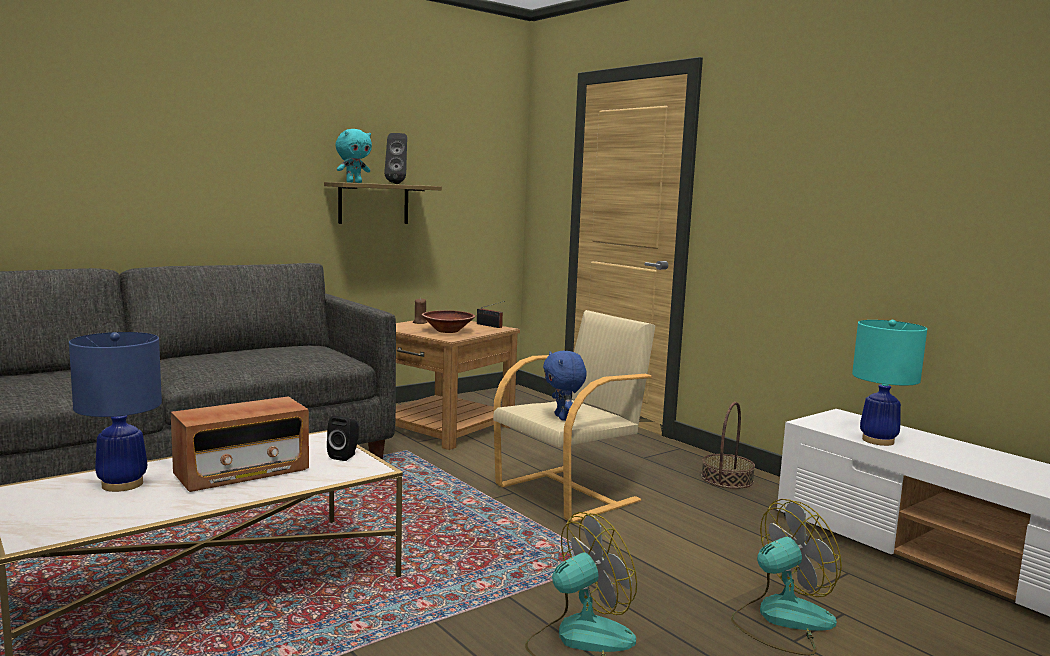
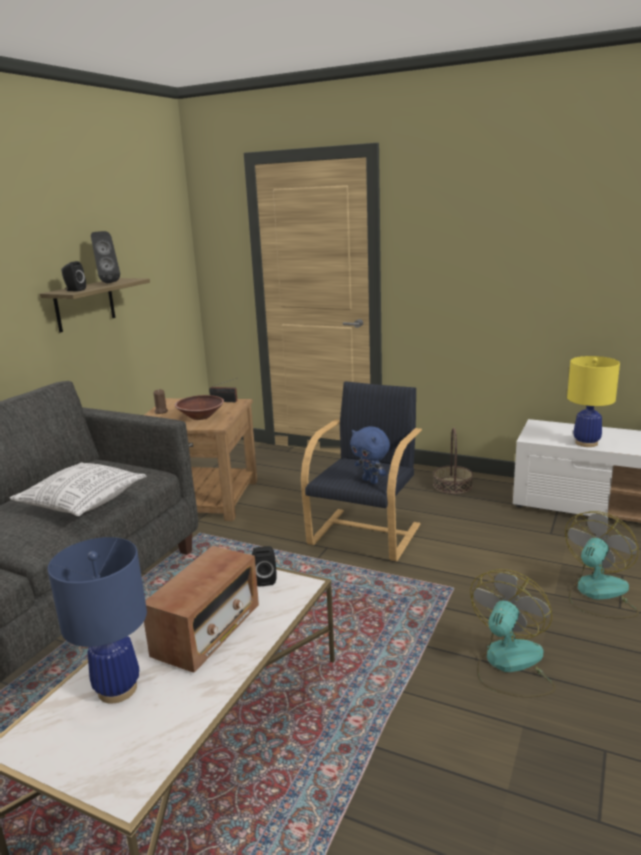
camera: 25 degrees left, 10 degrees up
(261, 363) = (83, 502): none -> pillow
(353, 182) = (74, 290): turquoise plush toy -> black speaker
(569, 493) = (366, 533): beige armchair -> black armchair
(877, 440) = (586, 443): turquoise table lamp -> yellow table lamp

